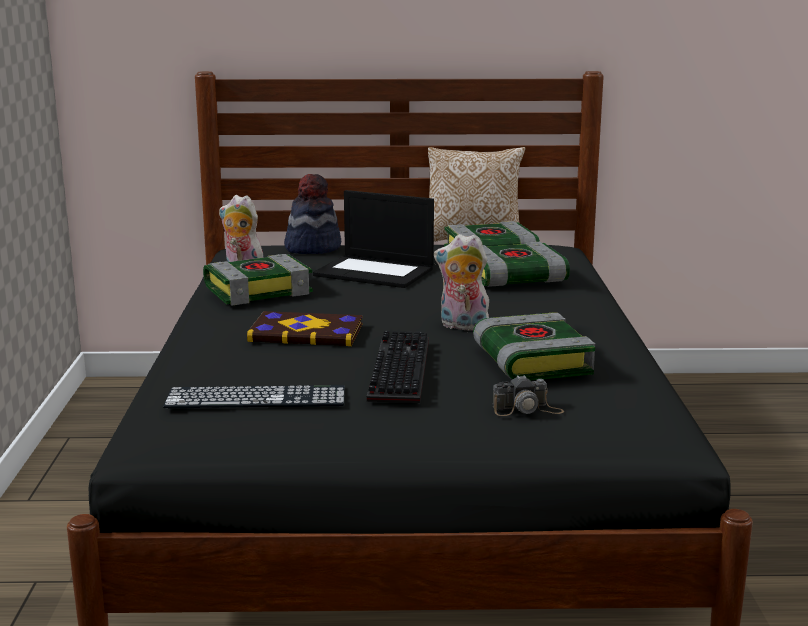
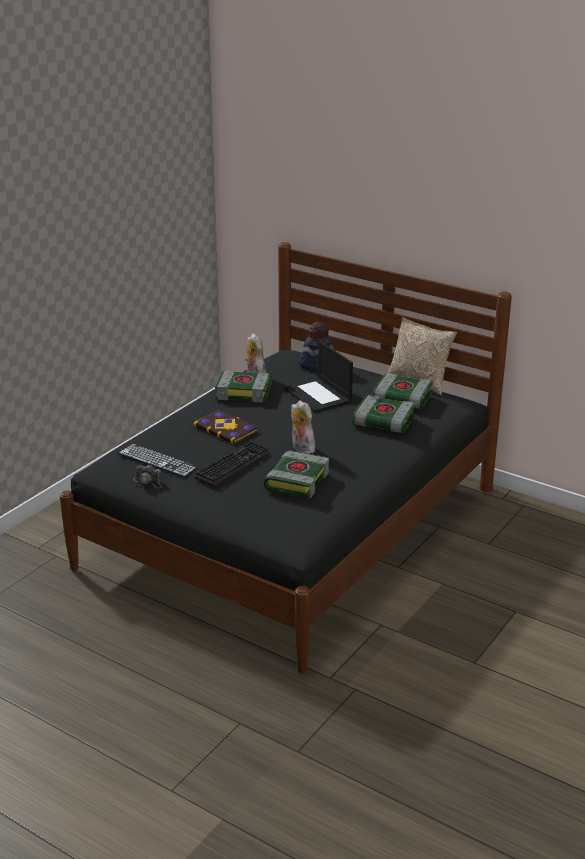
camera: 35 degrees right, 10 degrees up
(527, 409) = (253, 506): camera -> camera (149, 481)

